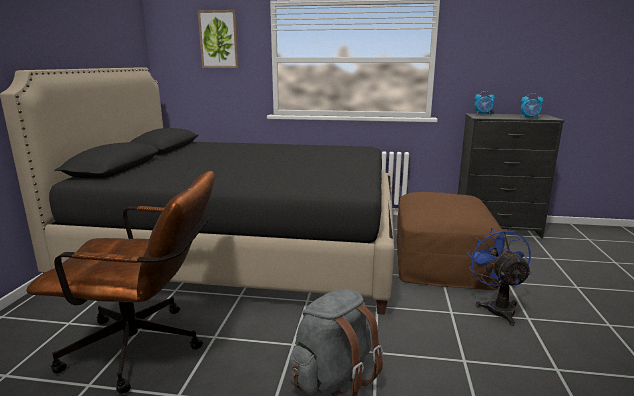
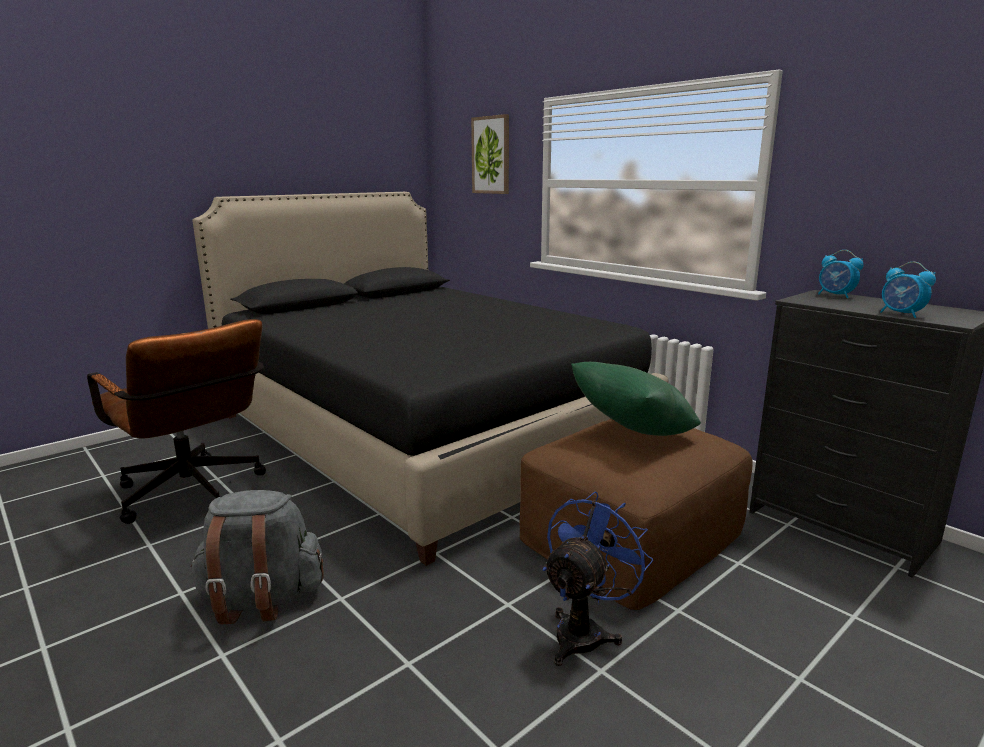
camera: 40 degrees right, 0 degrees up
(441, 201) = (632, 434): none -> green pillow

